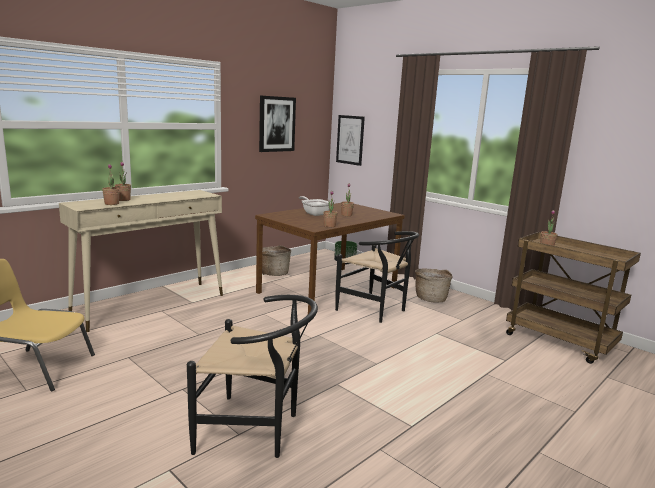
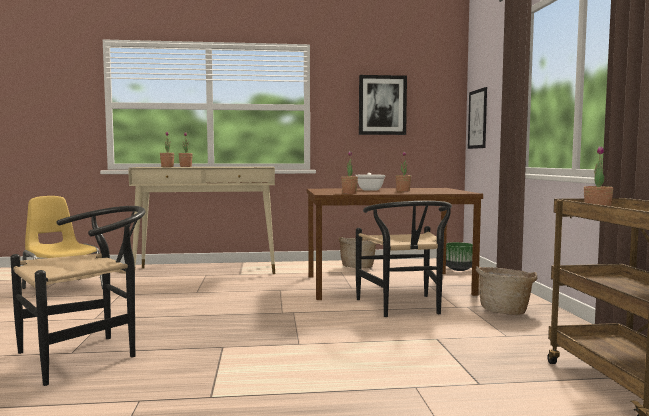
camera: 40 degrees right, 10 degrees down
(256, 430) = (87, 354): black chair -> black chair turned 90 degrees counterclockwise

